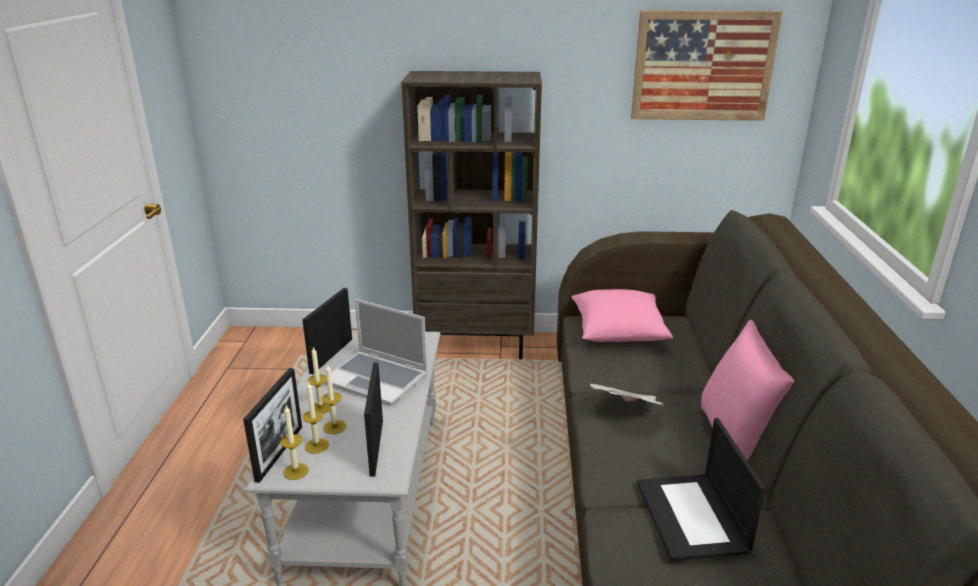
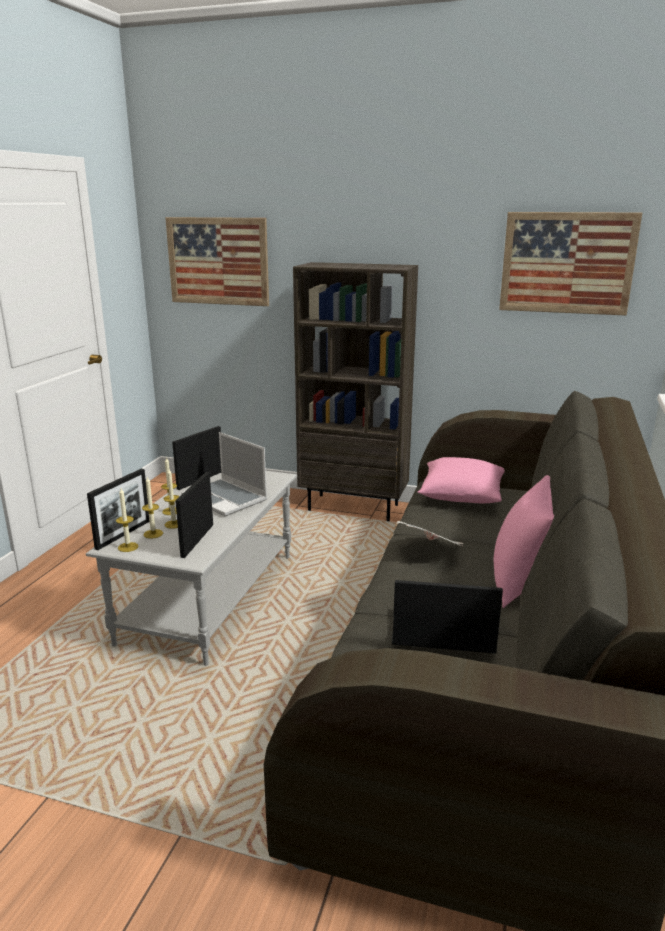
camera: 15 degrees right, 5 degrees down
(289, 71) = (218, 261): none -> picture
(692, 517) = (442, 630): laptop -> laptop turned 90 degrees clockwise

